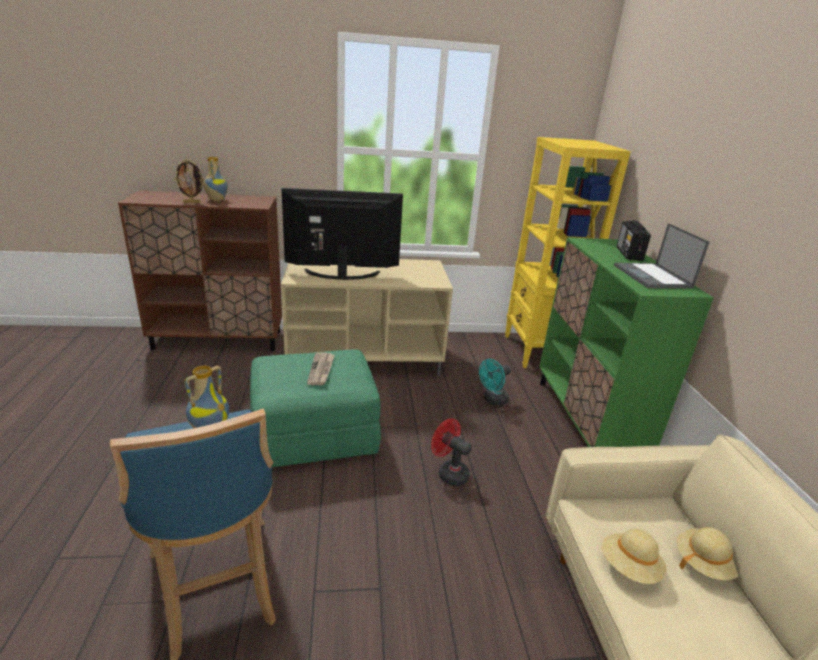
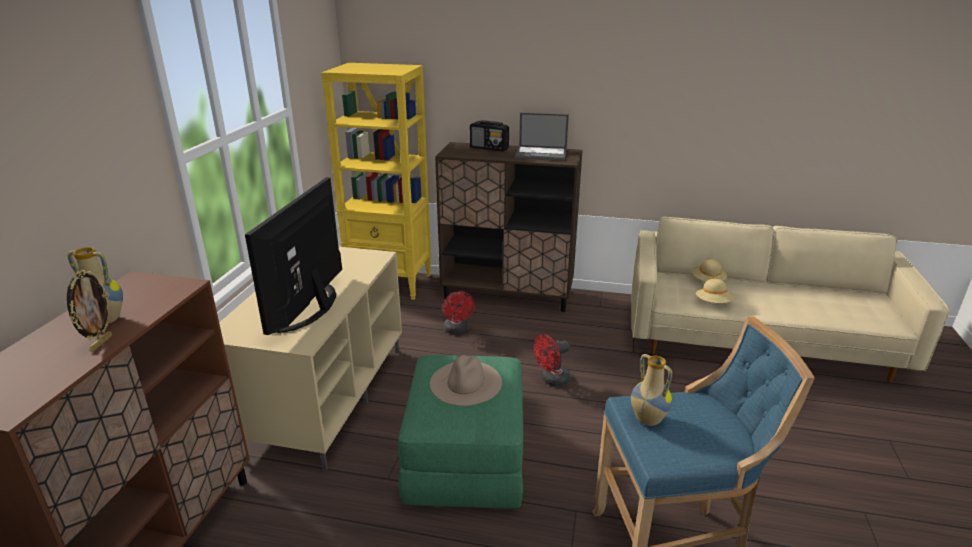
camera: 70 degrees left, 0 degrees up
(321, 370) = (466, 382): newspaper -> beige hat
(492, 400) = (457, 330): turquoise fan -> red fan
(586, 421) = (508, 295): green cabinet -> brown cabinet

